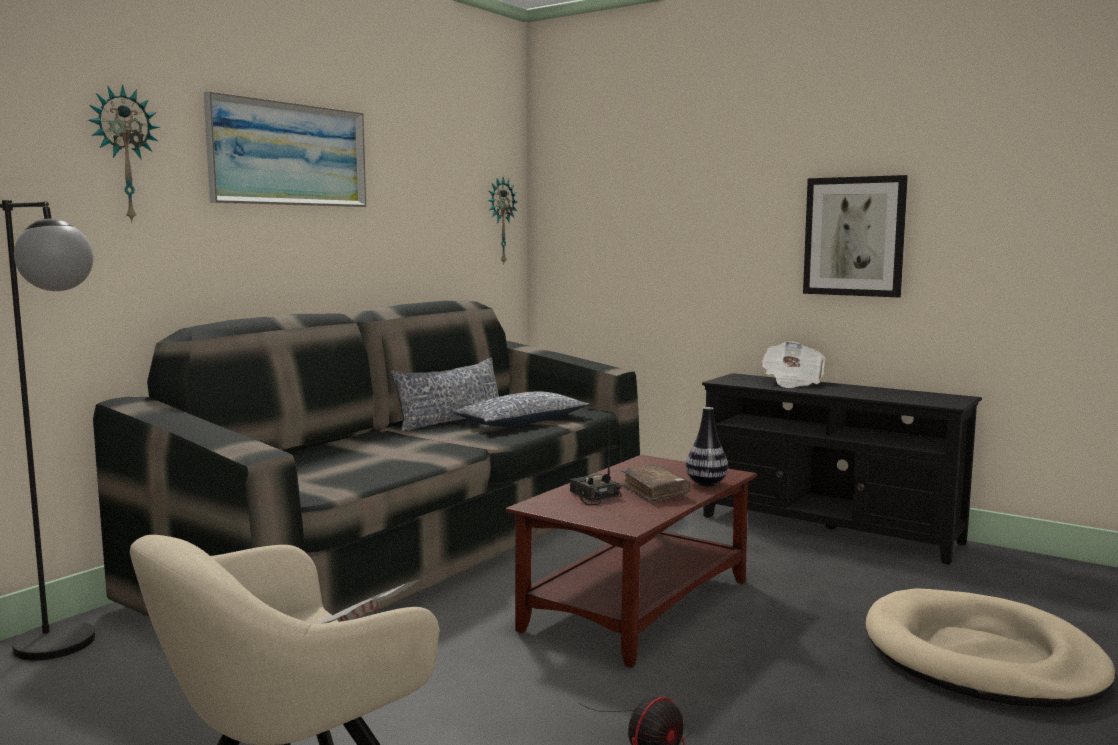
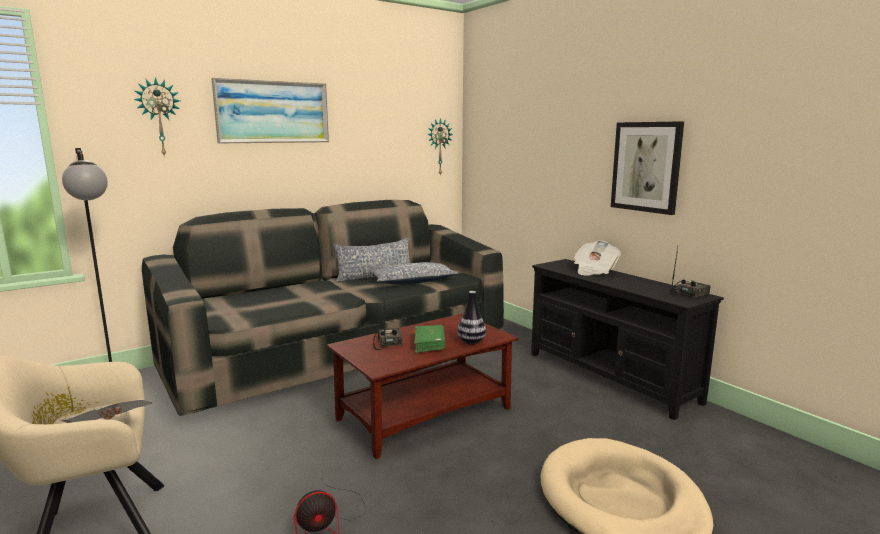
camera: 20 degrees right, 5 degrees up
(654, 492) = (429, 344): brown book -> green book
(940, 396) = (689, 293): none -> radio

